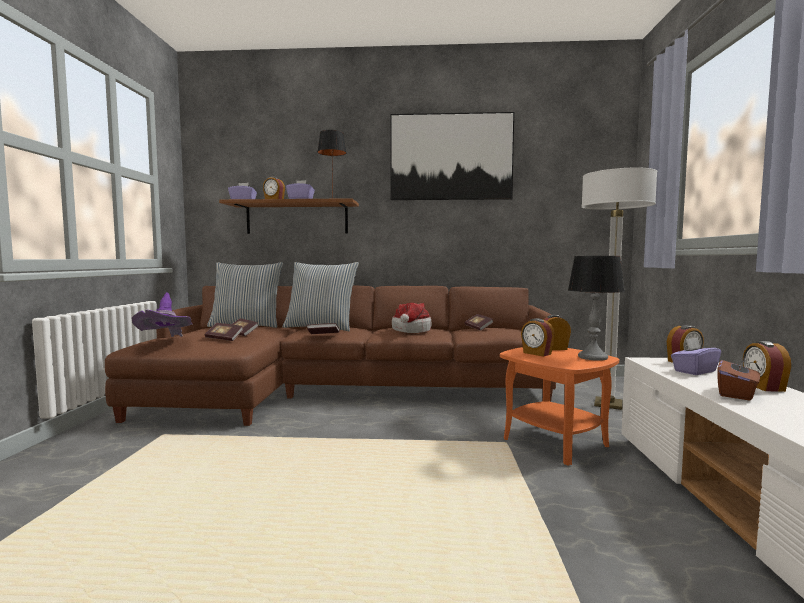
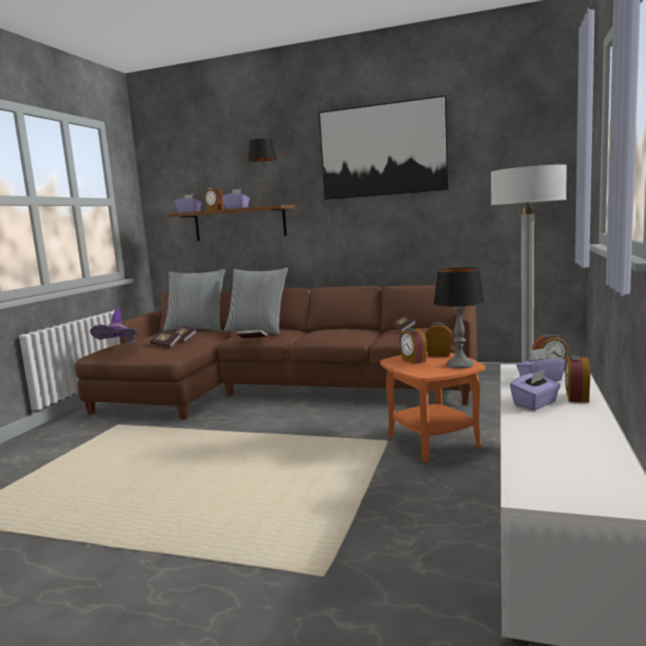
camera: 15 degrees right, 5 degrees up
(410, 330) = (333, 333): hat -> none
(737, 394) = (535, 404): brown tissue box -> purple tissue box

